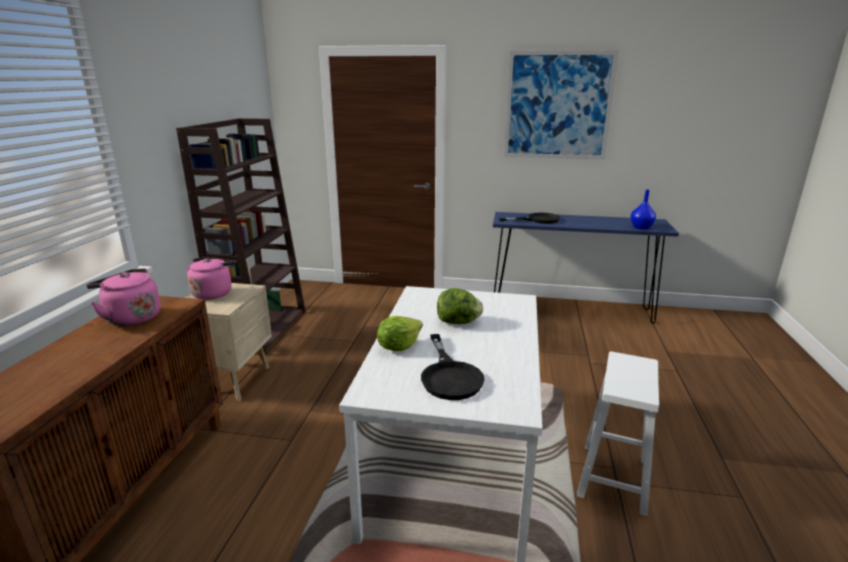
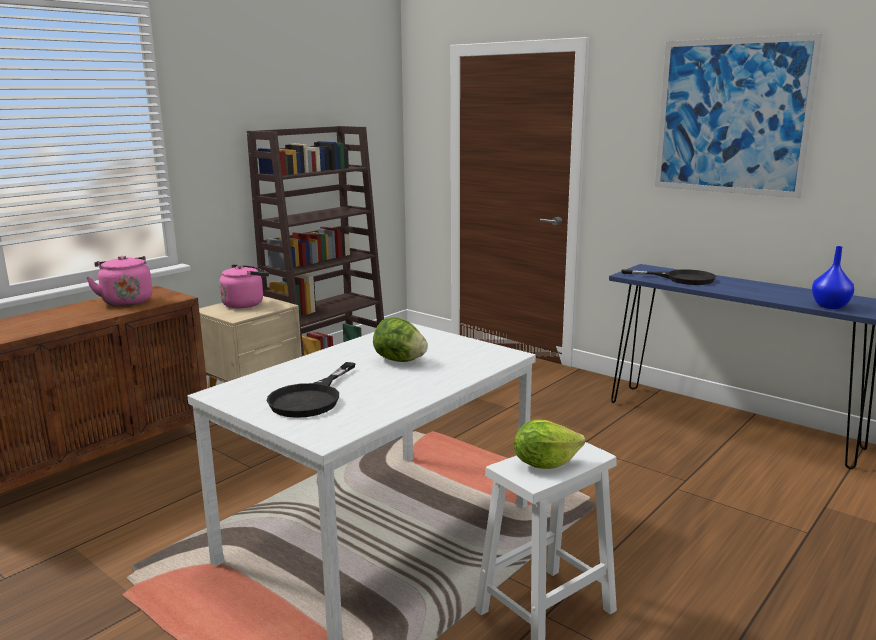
camera: 30 degrees right, 5 degrees down
(398, 346) = (307, 367): lettuce -> lettuce (544, 463)

